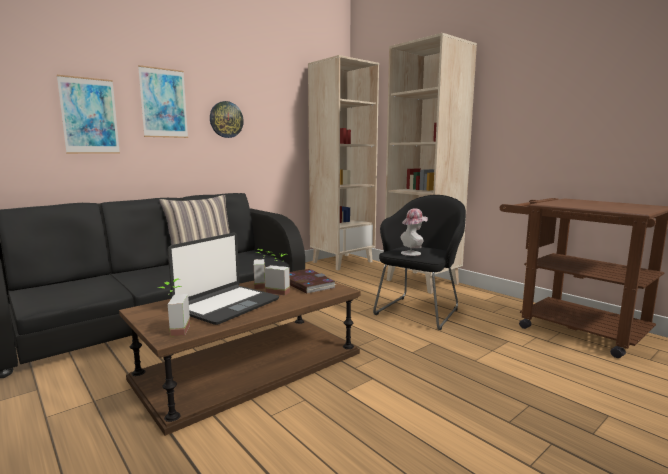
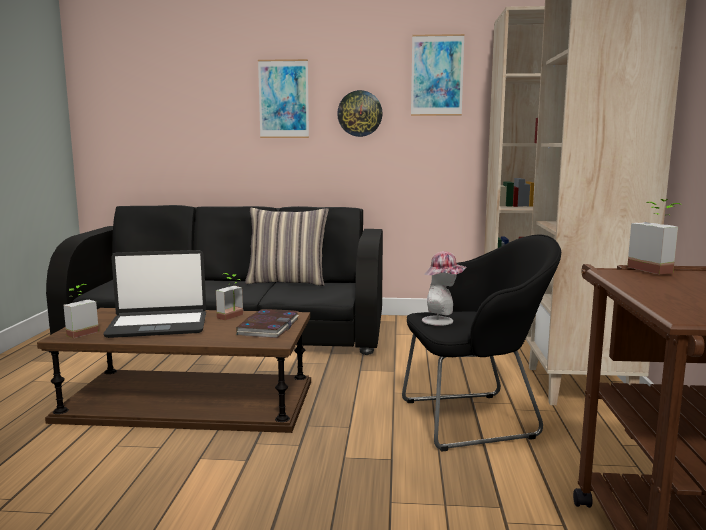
camera: 45 degrees right, 0 degrees up
(89, 116) = (209, 118): picture -> picture (437, 75)
(280, 291) = (227, 326): potted plant -> potted plant (655, 269)

